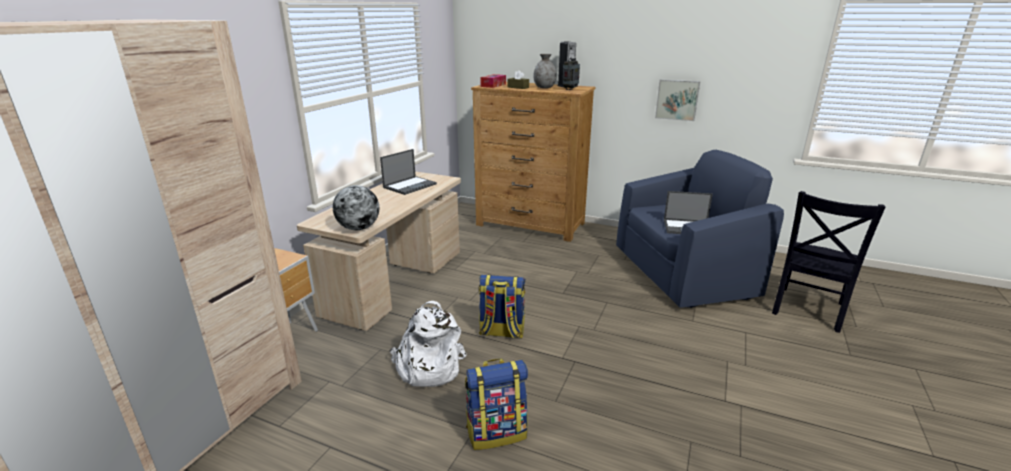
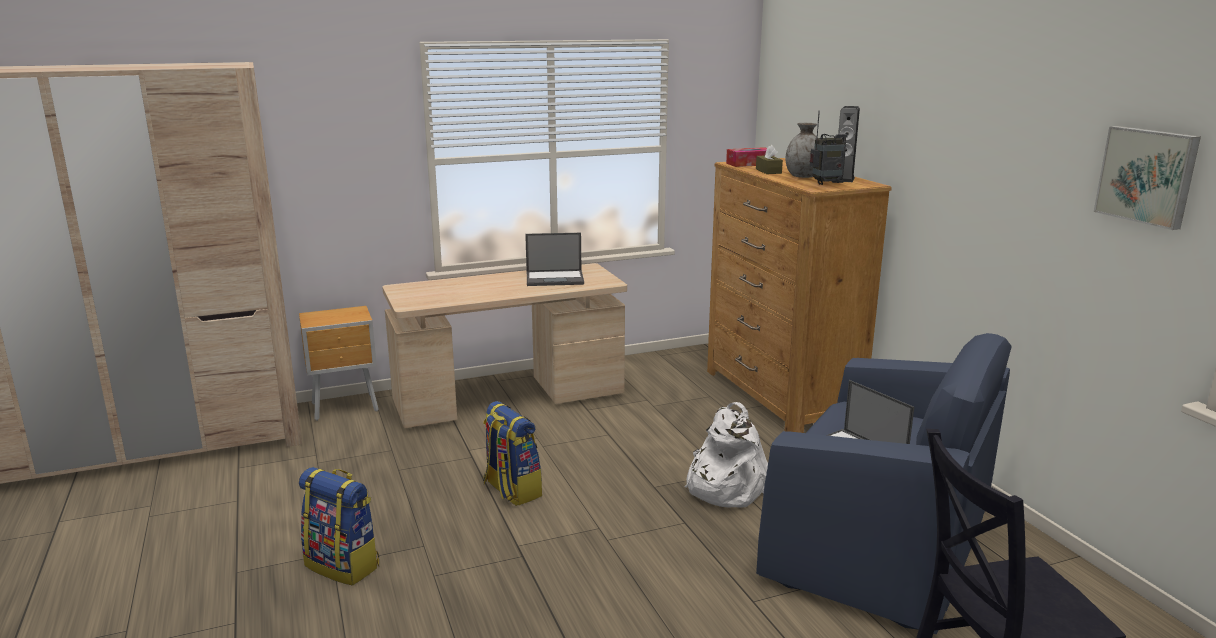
camera: 45 degrees right, 5 degrees down
(359, 228) = (414, 304): globe -> none
(428, 367) = (395, 484): white backpack -> white backpack (724, 487)
(677, 99) = (1002, 230): picture -> picture (1147, 176)

